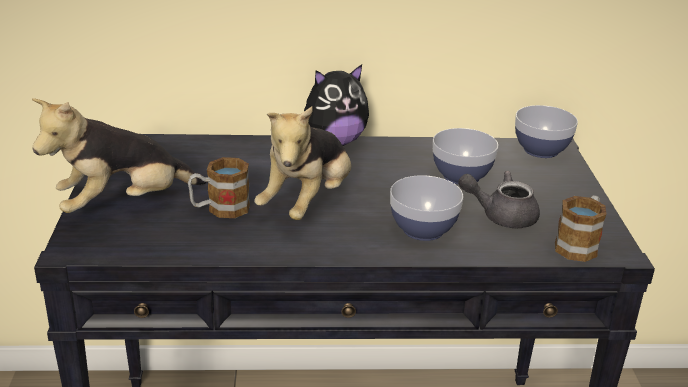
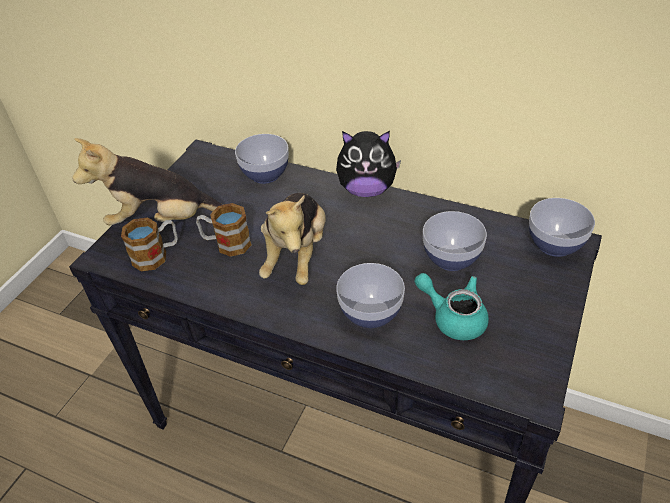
camera: 30 degrees right, 15 degrees up
(211, 148) = (265, 174): none -> bowl
(308, 203) = (297, 255): plush toy -> plush toy turned 45 degrees counterclockwise
(501, 215) = (453, 317): grey teapot -> turquoise teapot
(579, 244) = (503, 376): mug -> mug (157, 255)

